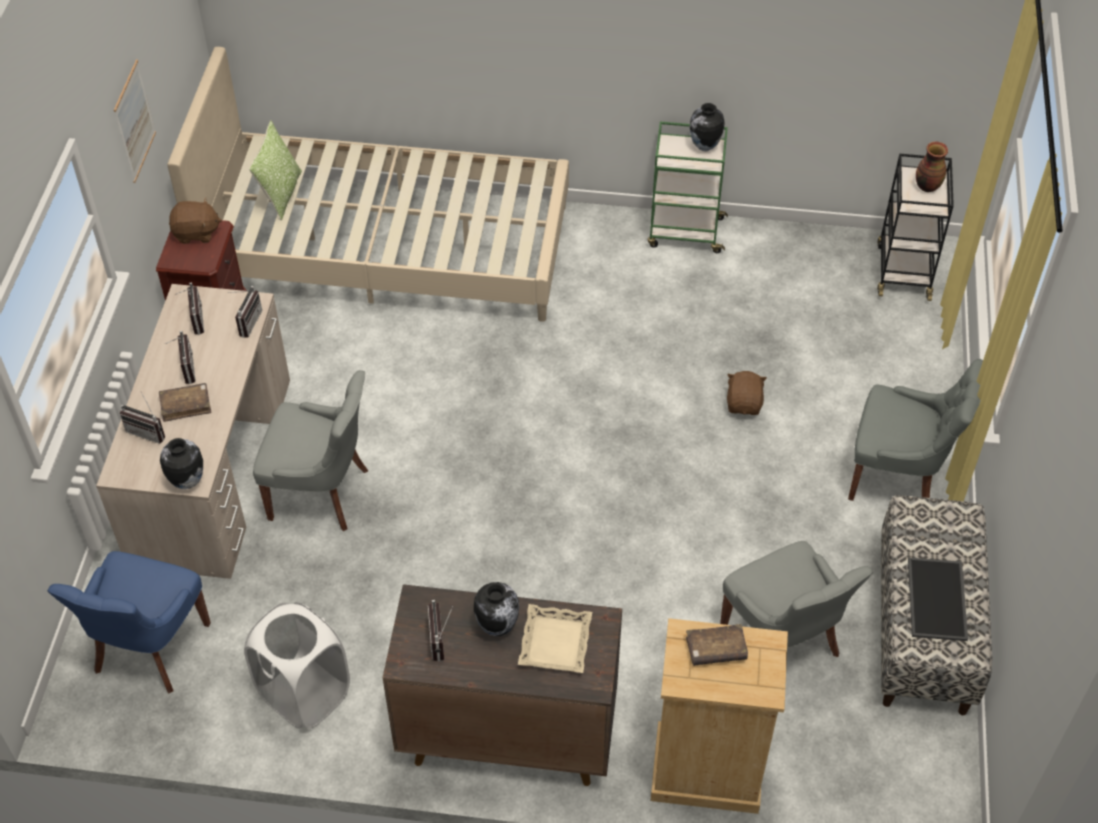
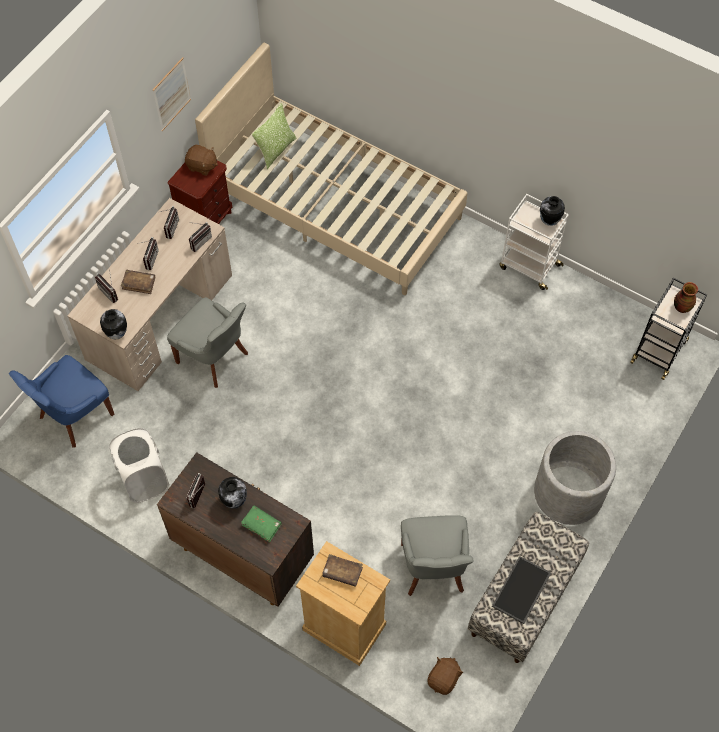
camera: 25 degrees right, 10 degrees up
(556, 643) = (261, 525): beige tray -> green book
(684, 232) = (528, 266): green cart -> white cart
(744, 403) = (499, 402): brown plush toy -> brown plush toy (444, 679)
(898, 477) = (568, 493): grey chair -> grey planter

